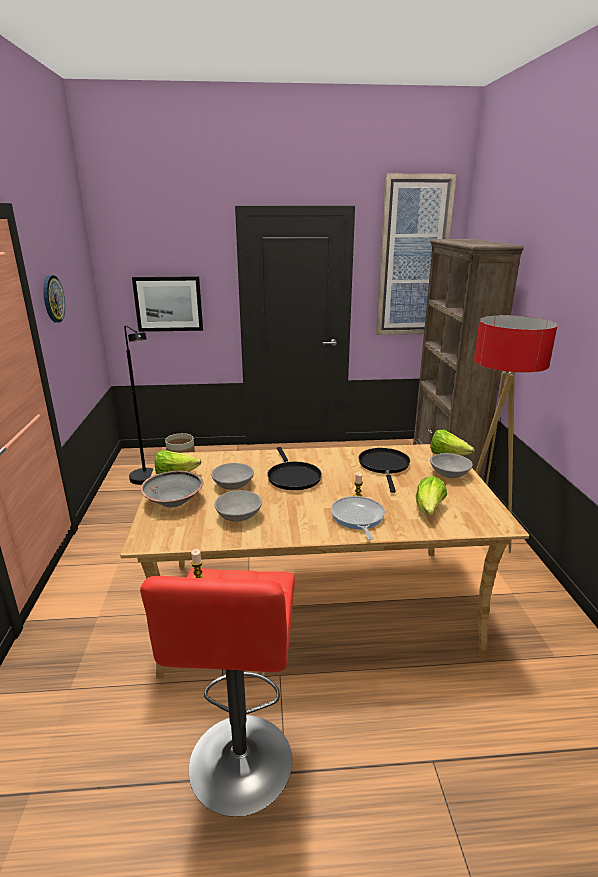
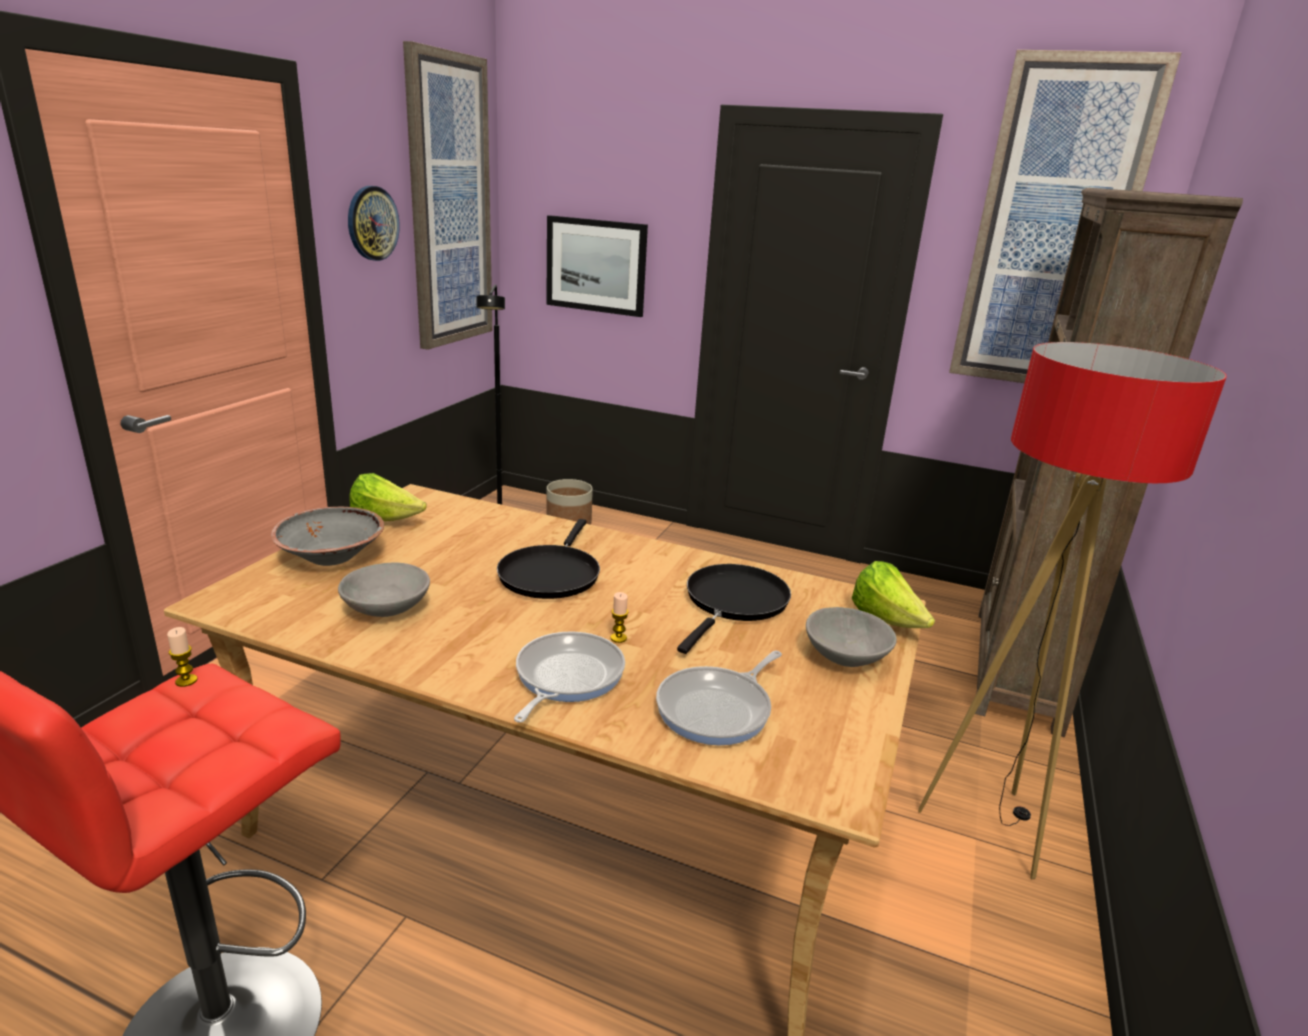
camera: 25 degrees right, 0 degrees up
(78, 278) = (449, 204): none -> picture
(233, 485) = (443, 559): grey bowl -> none
(429, 510) = (718, 709): lettuce -> frying pan

